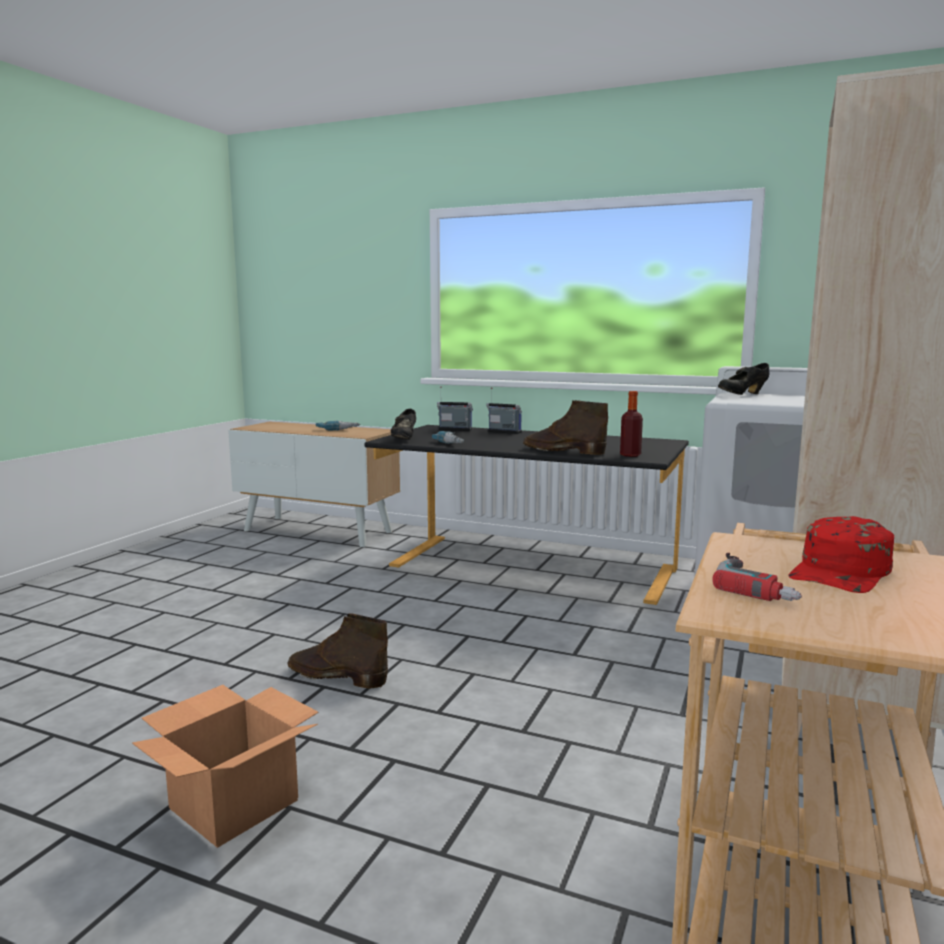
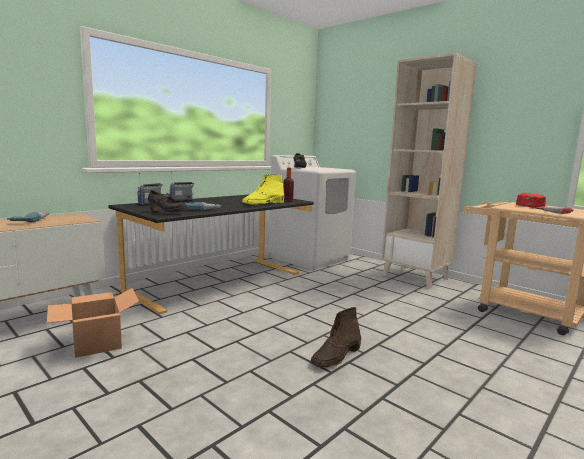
camera: 70 degrees left, 0 degrees up
(233, 805) = (483, 404): cardboard box -> cardboard box (97, 343)
(562, 451) = (263, 204): brown boot -> yellow boot

